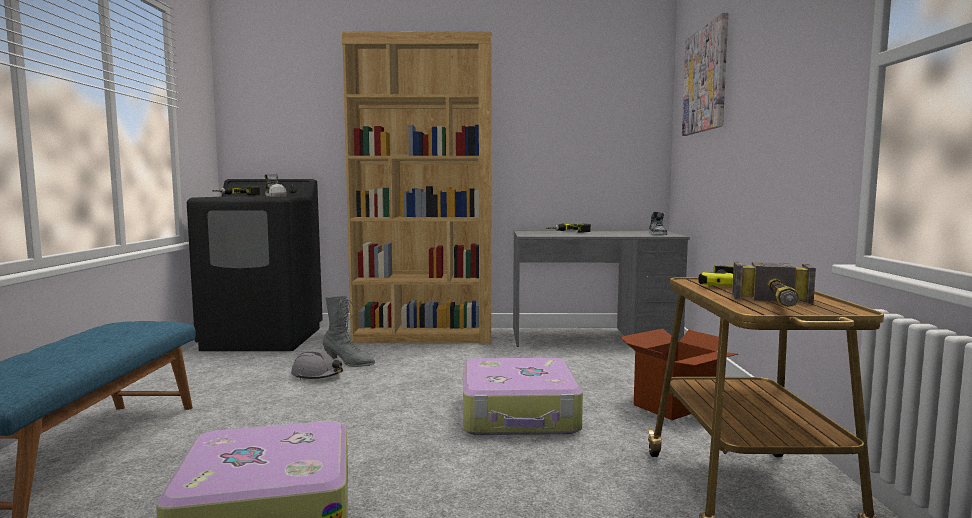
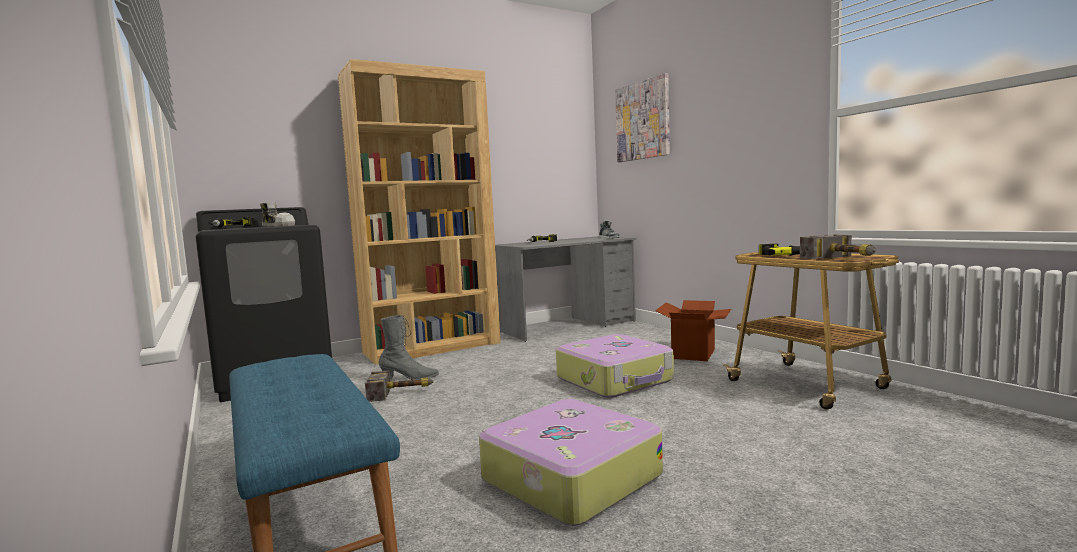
camera: 30 degrees left, 0 degrees up
(317, 376) = (402, 393): grey hard hat -> hammer

